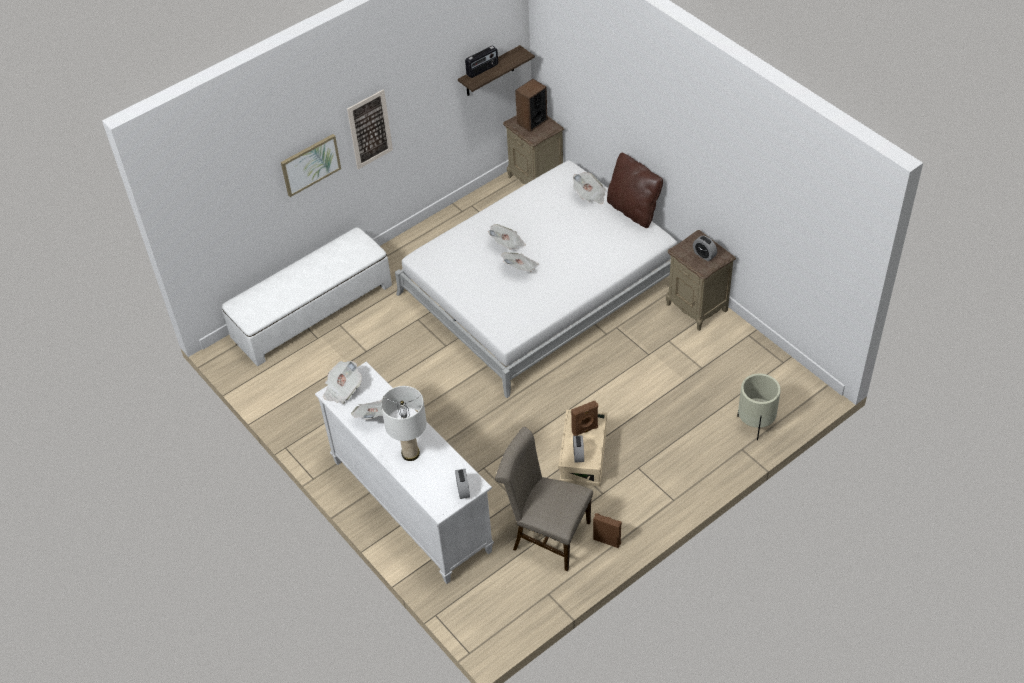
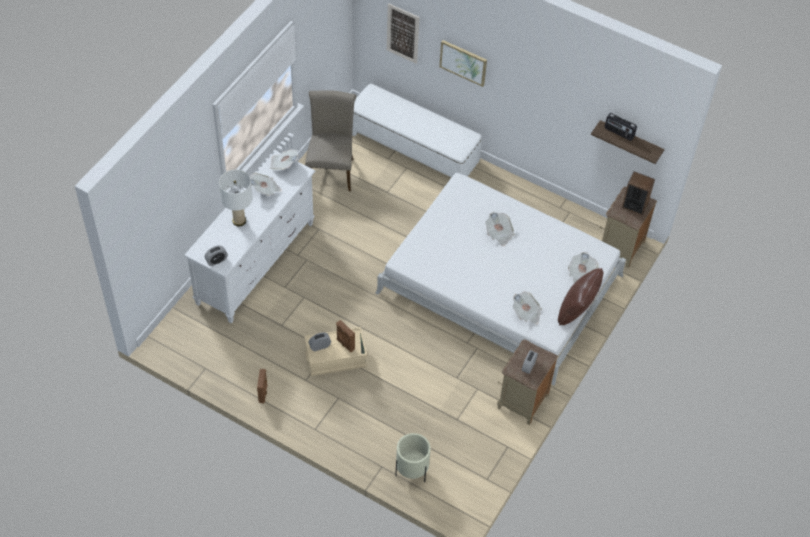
camera: 65 degrees right, 5 degrees up
(370, 129) = (516, 84): picture -> picture (403, 33)
(520, 268) = (476, 250): newspaper -> newspaper (526, 313)
(546, 535) = (256, 353): beige chair -> beige chair (331, 170)

